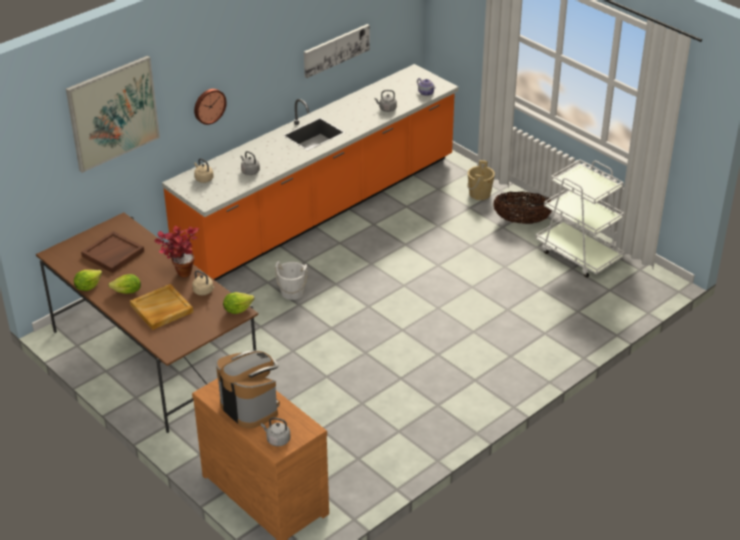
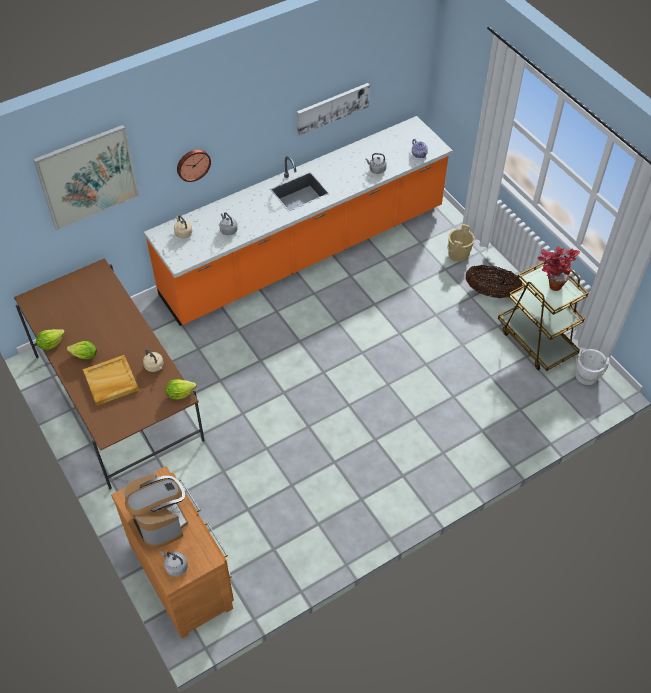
camera: 10 degrees right, 15 degrees up
(113, 254) = (82, 308): brown tray -> none
(180, 272) = (138, 339): potted plant -> potted plant (550, 284)
(292, 292) = (258, 345): white bucket -> white bucket (586, 376)
(578, 254) = (536, 341): white cart -> brown cart

